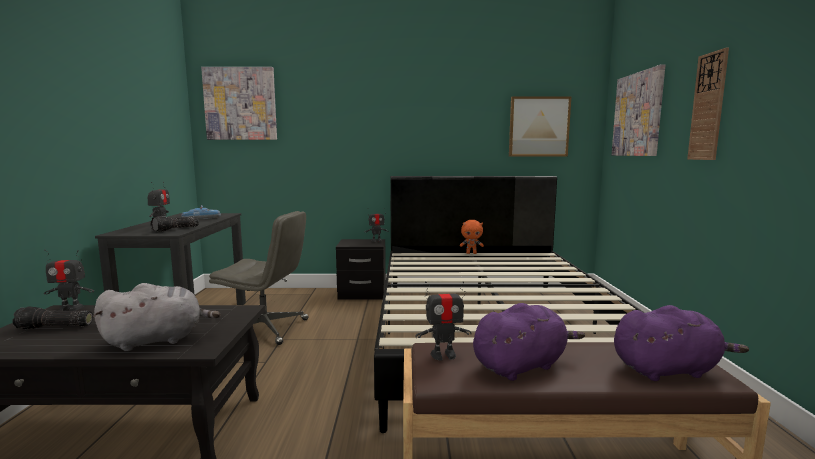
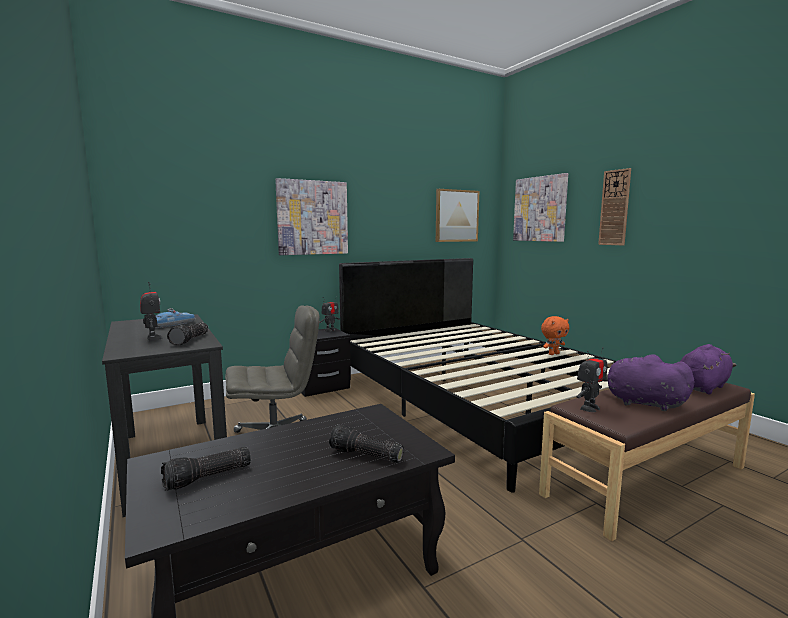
camera: 30 degrees left, 0 degrees up
(70, 308) = (168, 456): toy robot -> none
(158, 340) = (365, 455): grey plush toy -> flashlight
(240, 104) = (166, 182): picture -> picture (312, 217)
(471, 253) = (417, 332): orange plush toy -> orange plush toy (553, 354)
(522, 365) = (641, 403): purple plush toy -> purple plush toy turned 90 degrees counterclockwise

